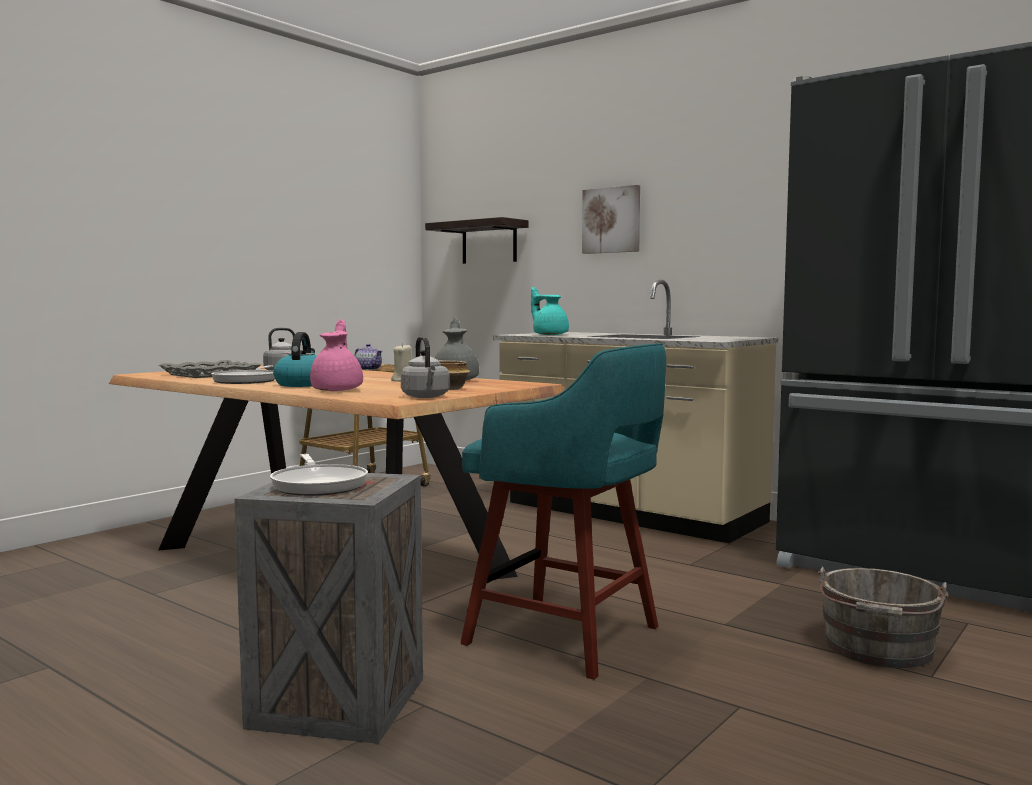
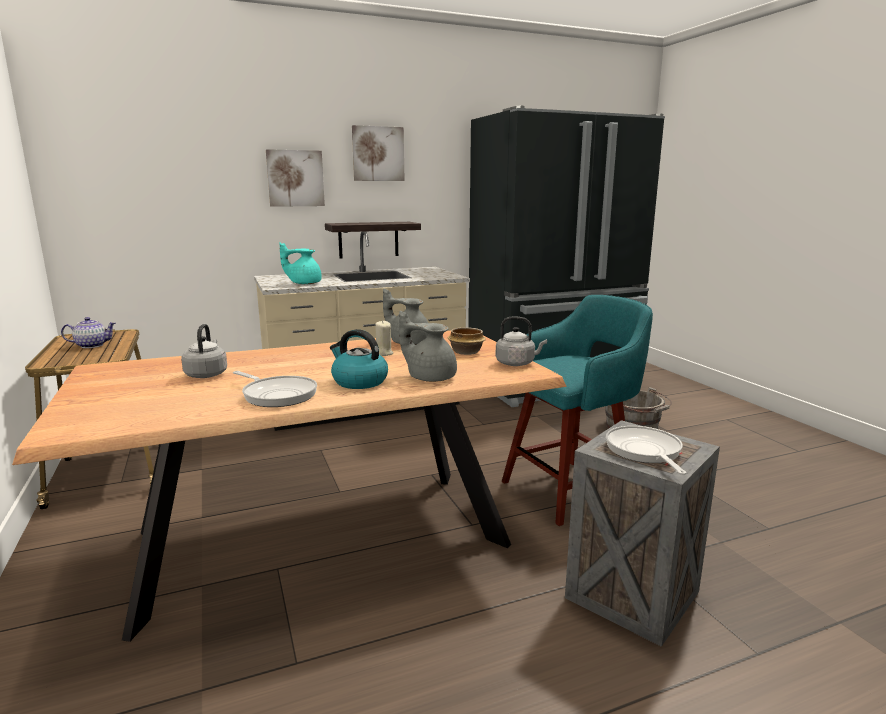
camera: 60 degrees left, 10 degrees up
(210, 374) = (160, 402): grey tray -> none
(319, 485) = (644, 451): frying pan -> frying pan turned 105 degrees counterclockwise
(338, 390) = (430, 377): pink teapot -> grey teapot
(489, 243) = (148, 192): shelf -> shelf (368, 239)
(707, 181) = (378, 154): none -> picture

